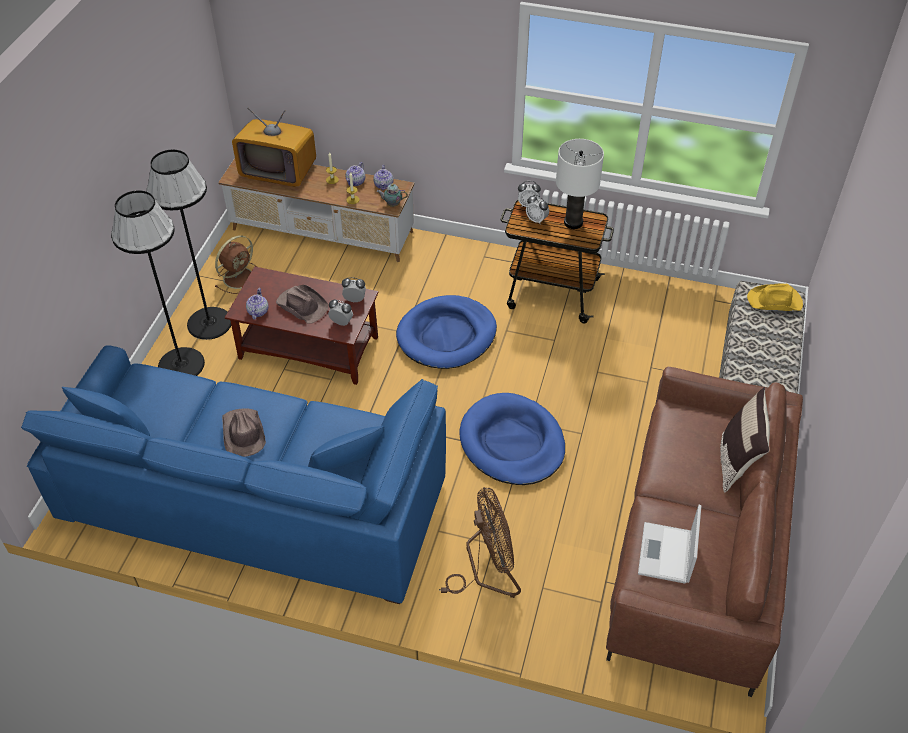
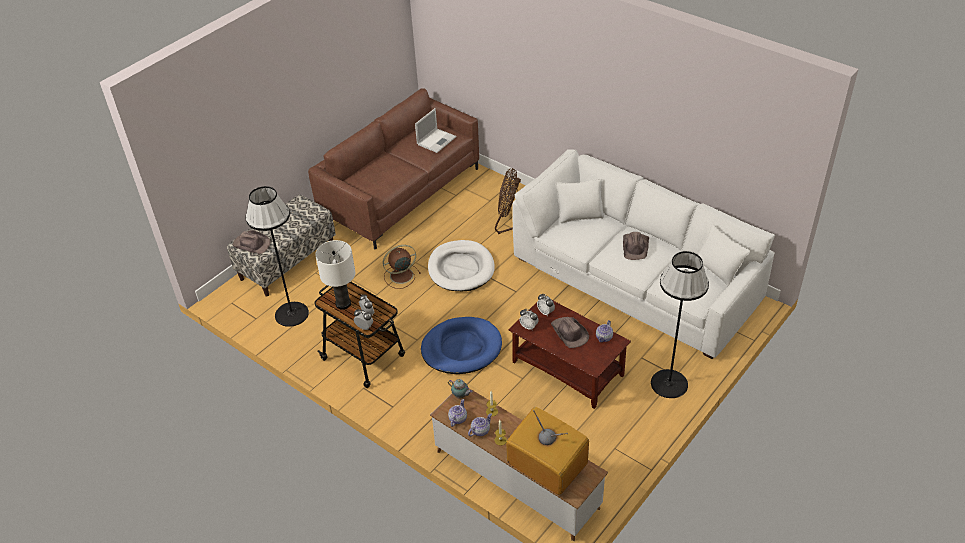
camera: 155 degrees left, 5 degrees down
(209, 323) = (641, 413): black floor lamp -> black floor lamp (291, 314)
(239, 277) = (606, 450): brown fan -> brown fan (400, 276)
(254, 499) = (634, 280): blue sofa -> white sofa
(512, 443) = (461, 268): blue dog bed -> white dog bed
(737, 462) = (367, 166): pillow -> none
(775, 301) = (251, 244): yellow hat -> brown hat

